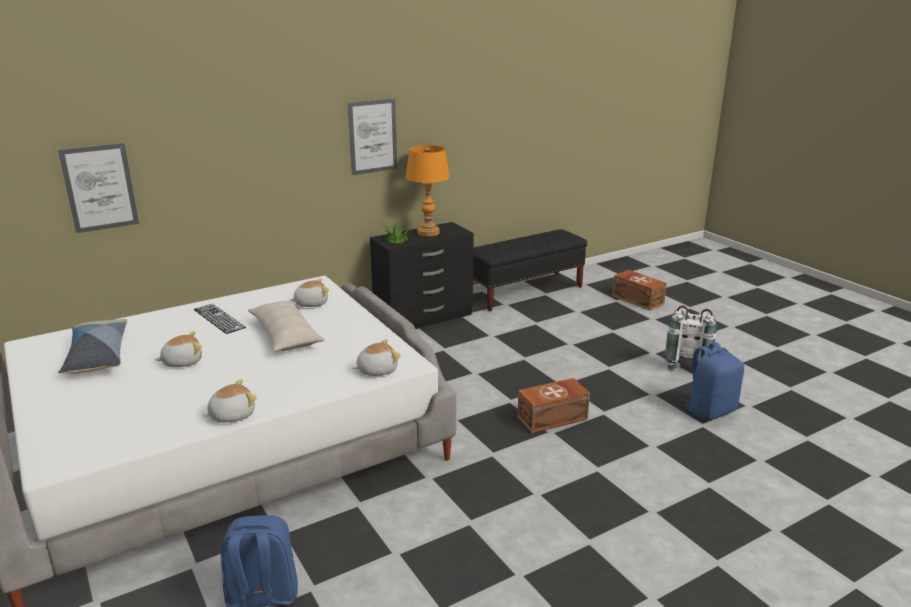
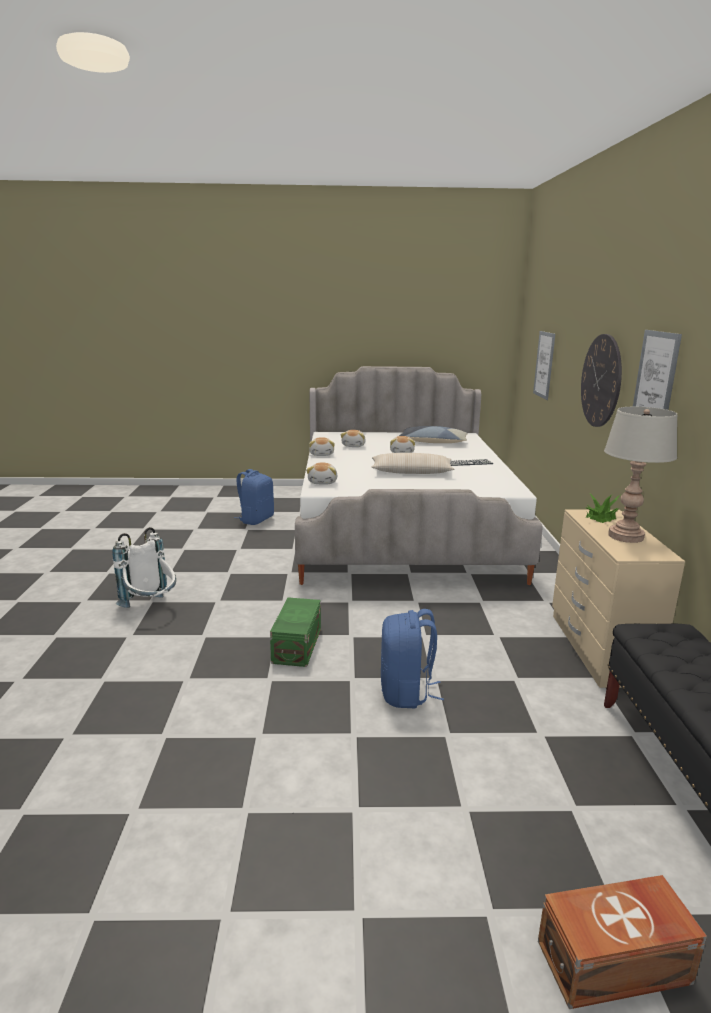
camera: 120 degrees right, 5 degrees down
(282, 160) = (601, 381): none -> wall clock
(311, 303) = (466, 484): plush toy -> plush toy (354, 446)
(424, 318) = (599, 649): black dresser -> beige dresser
(428, 233) = (626, 536): orange table lamp -> grey table lamp
(553, 418) = (295, 646): brown storage box -> green storage box
(687, 363) = (290, 830): white backpack -> white backpack (151, 608)
(709, 410) = (175, 762): blue backpack -> blue backpack (406, 693)

